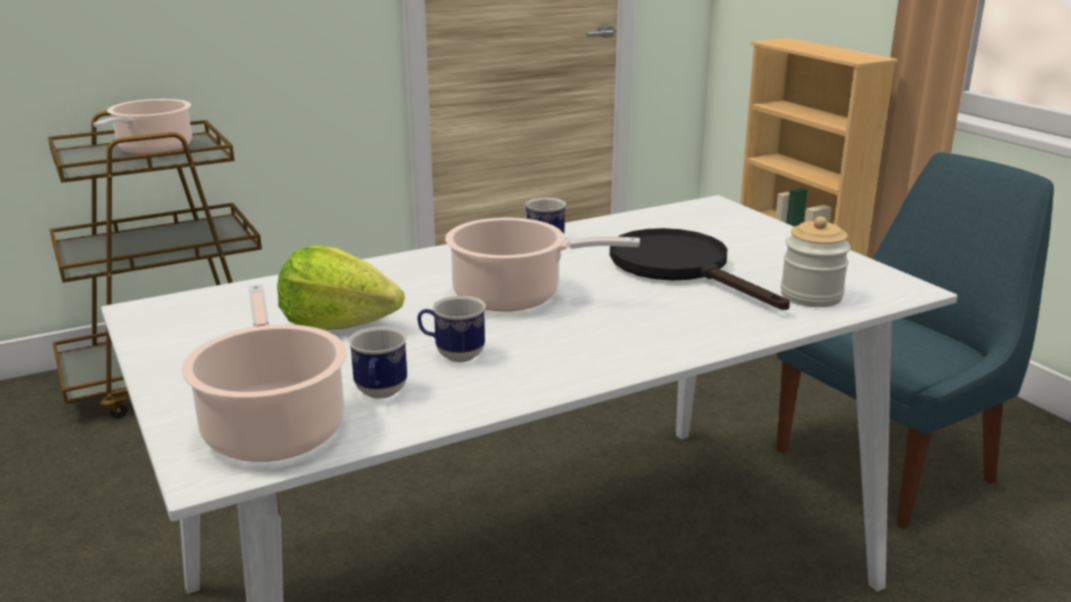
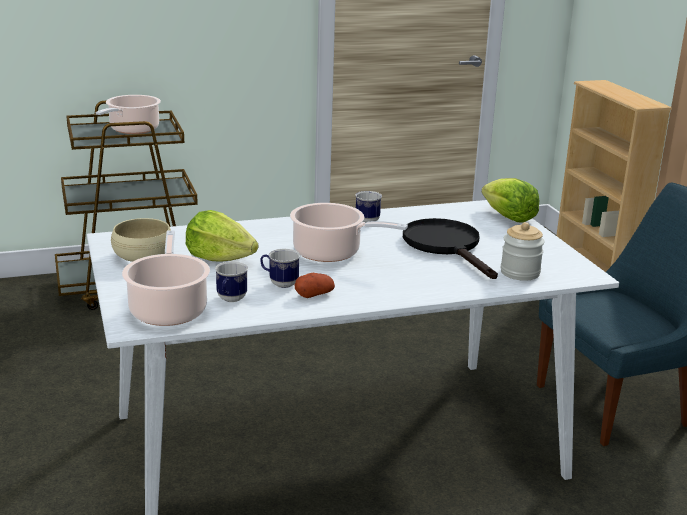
camera: 10 degrees right, 0 degrees up
(206, 334) = (143, 256): none -> beige bowl
(518, 368) = (314, 294): none -> potato
(740, 219) = (508, 217): none -> lettuce

